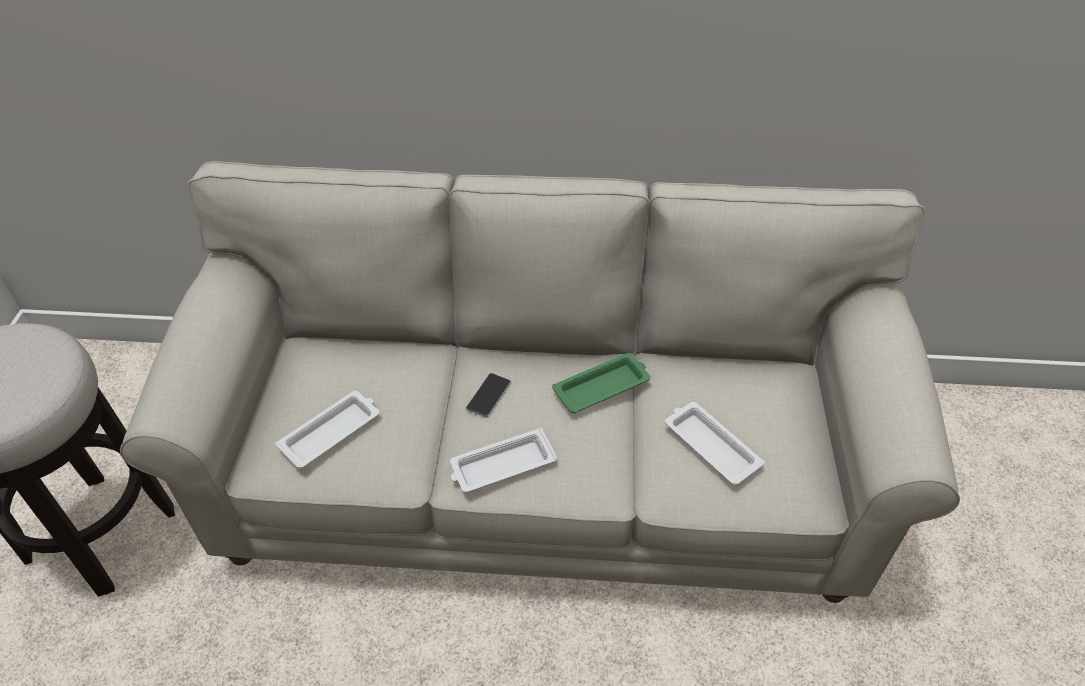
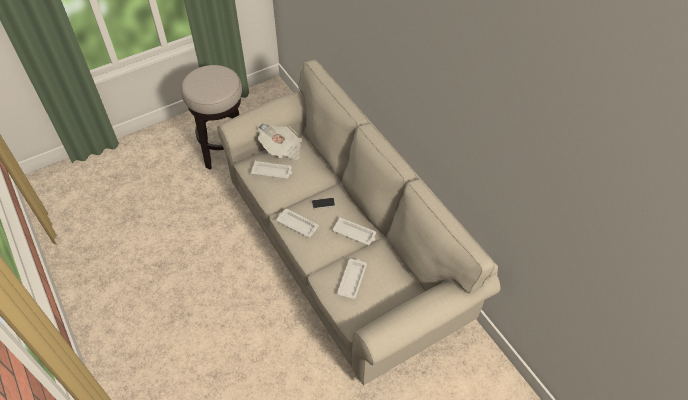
camera: 55 degrees right, 5 degrees up
(288, 384) = (281, 148): none -> newspaper
(603, 387) = (355, 233): green tray -> white tray

